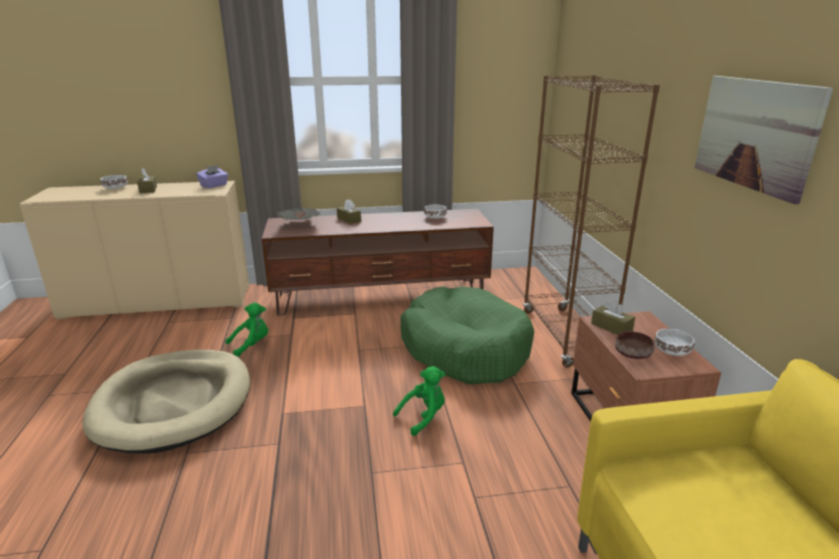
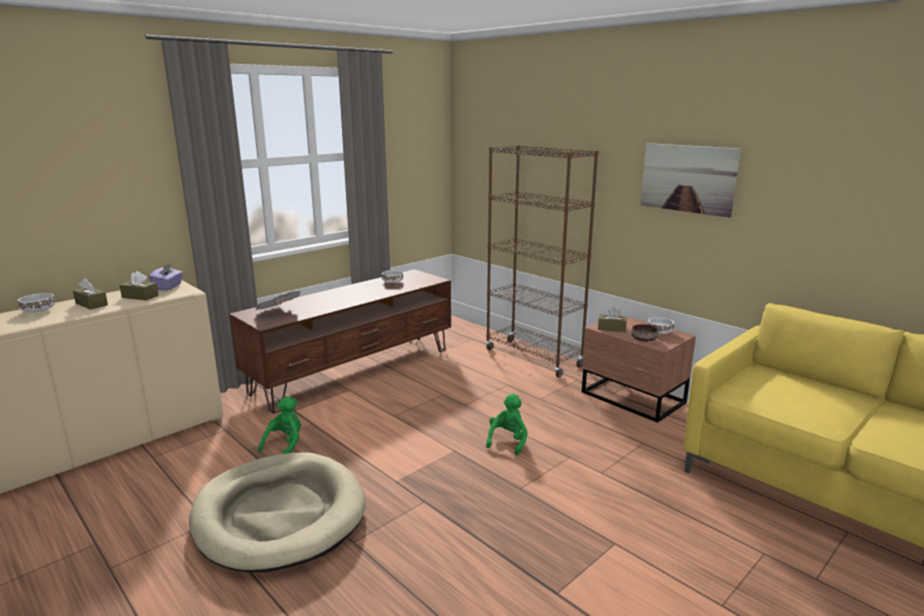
camera: 35 degrees left, 5 degrees down
(349, 219) = (317, 298): brown tissue box -> brown tissue box (140, 296)
(465, 349) = (476, 388): green dog bed -> none

